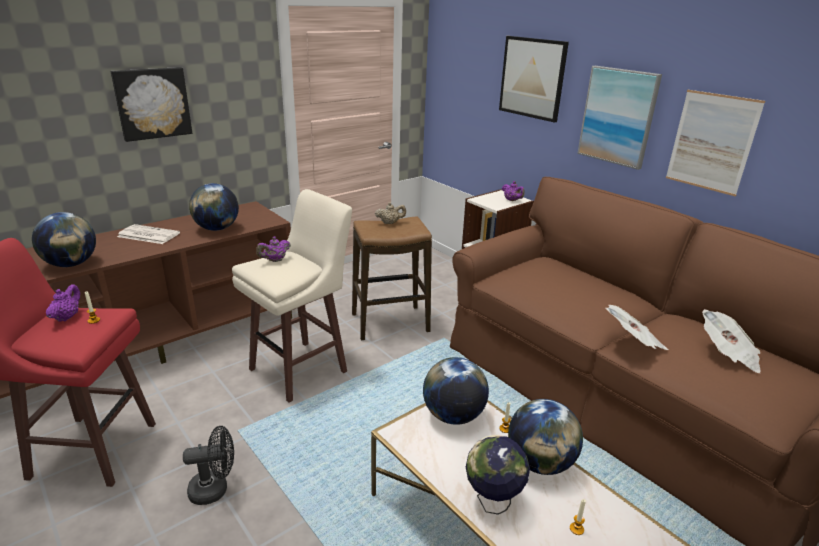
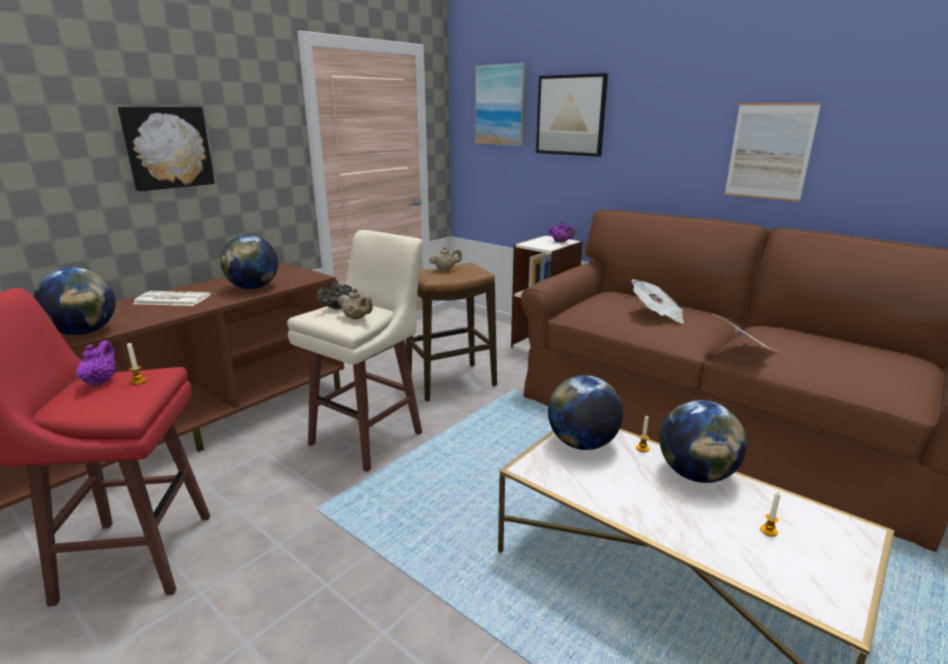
camera: 10 degrees left, 5 degrees down
(215, 489) = (309, 576): black fan -> none
(275, 260) = (336, 308): purple teapot -> black teapot
(286, 273) = (356, 318): none -> beige teapot
(492, 502) = (667, 519): globe -> none
(618, 116) = (667, 141): picture -> picture (501, 105)
(727, 355) = (833, 349): newspaper -> newspaper (657, 315)

